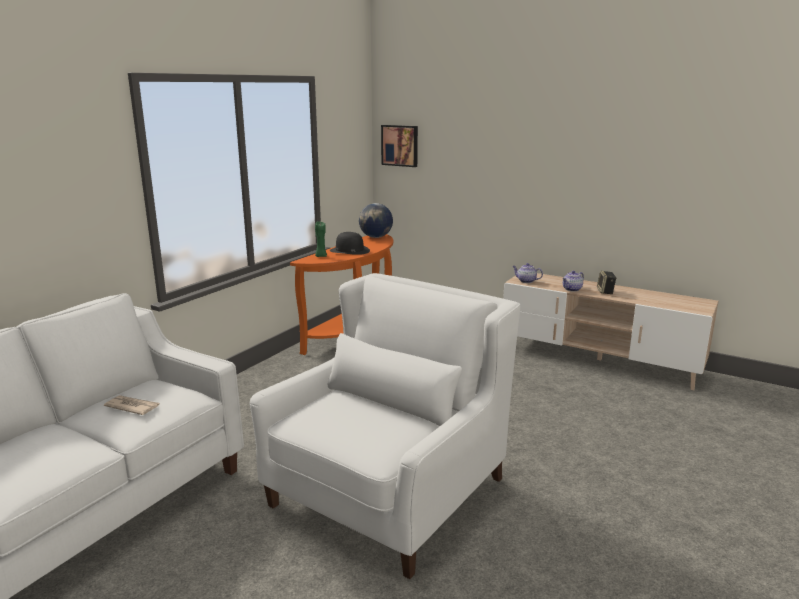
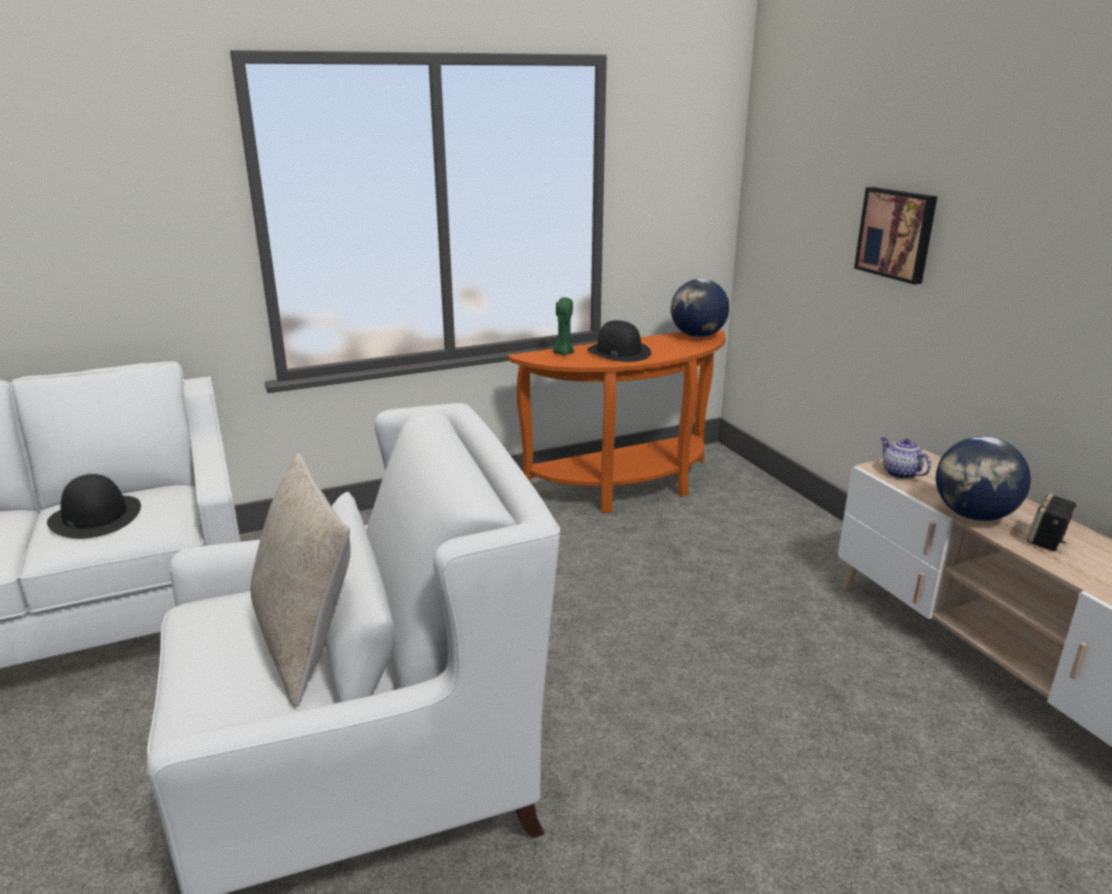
camera: 35 degrees right, 5 degrees up
(132, 407) = (95, 516): newspaper -> black hat
(380, 412) = (307, 642): none -> beige pillow
(400, 145) = (775, 181): picture -> picture (897, 234)
(572, 289) = (973, 516): teapot -> globe

